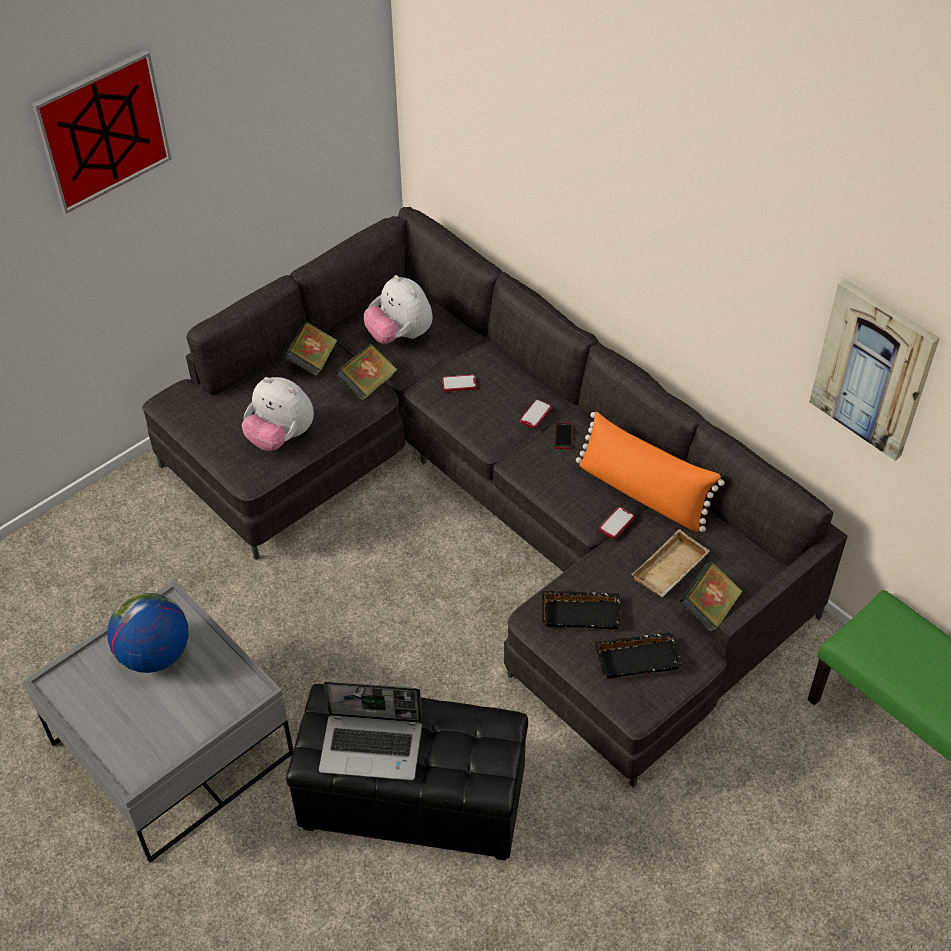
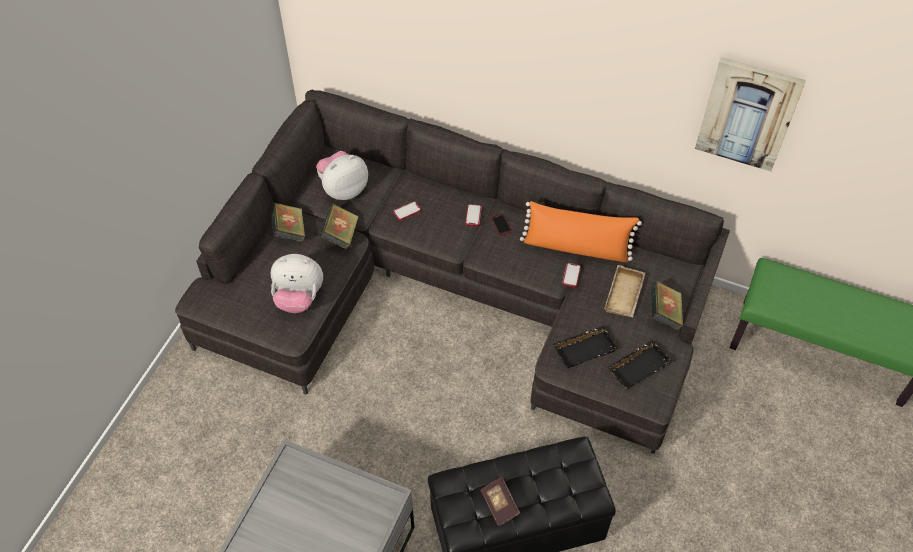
camera: 25 degrees left, 5 degrees up
(103, 131) = (108, 110): picture -> none
(154, 654) = (300, 502): globe -> none
(373, 747) = (499, 505): laptop -> book
(400, 335) = (343, 189): plush toy -> plush toy turned 120 degrees clockwise

